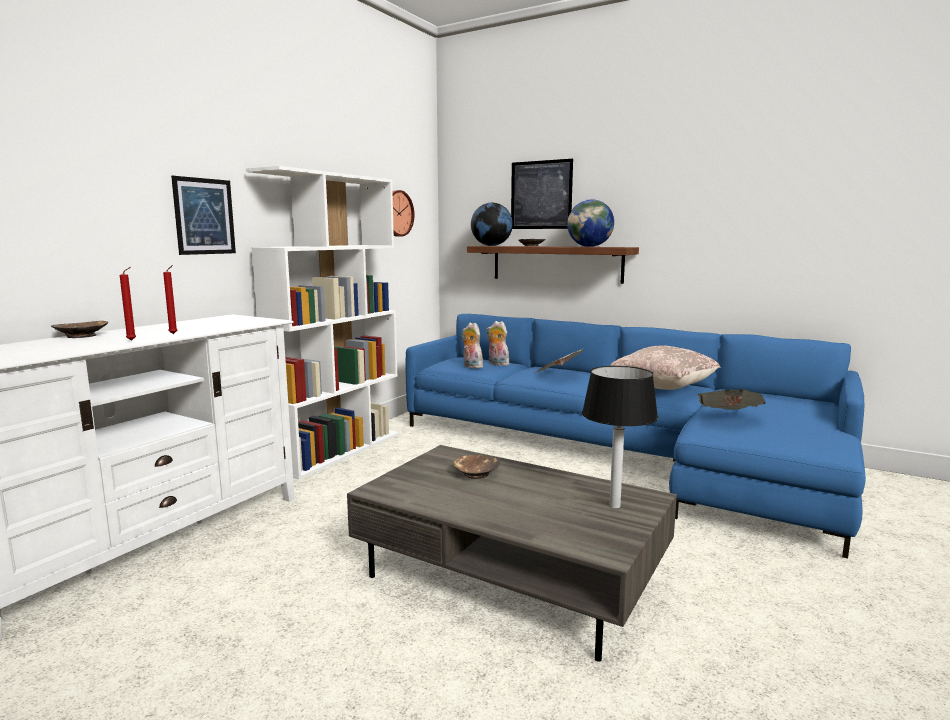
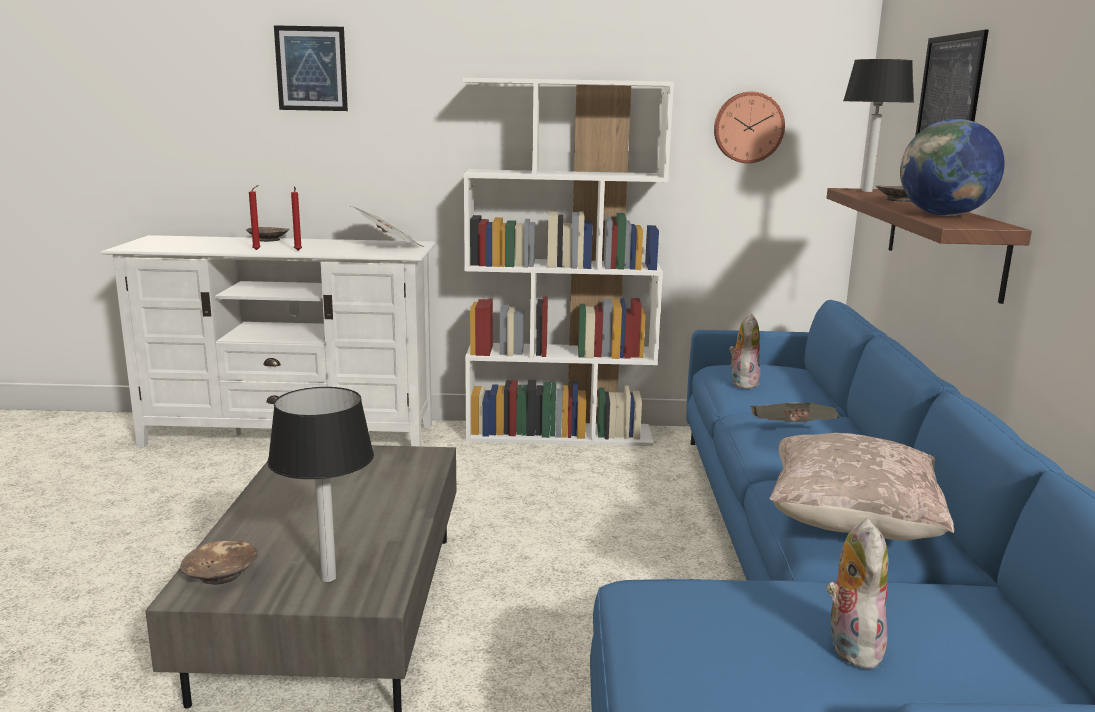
camera: 60 degrees right, 5 degrees up
(204, 216) = (416, 134): picture -> picture (311, 68)
(476, 473) = (376, 483): brown bowl -> brown bowl (221, 574)
(491, 245) = (867, 191): globe -> table lamp
(497, 364) = (789, 392): plush toy -> plush toy (850, 645)
(729, 417) = (736, 603): newspaper -> newspaper (389, 246)

